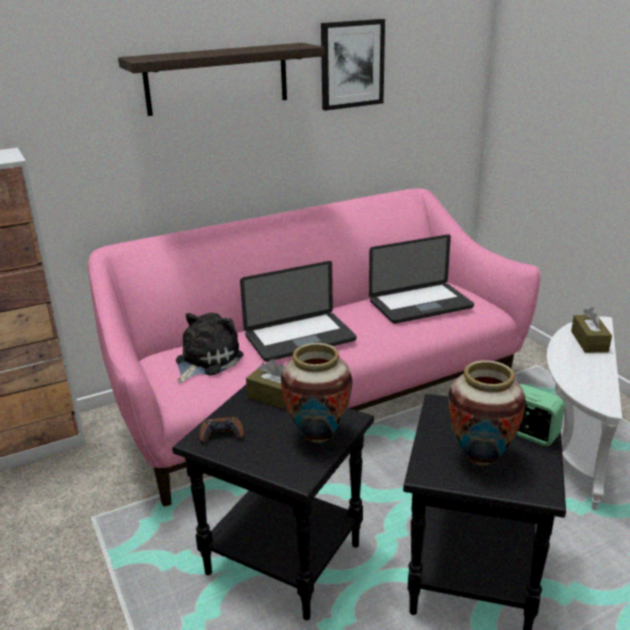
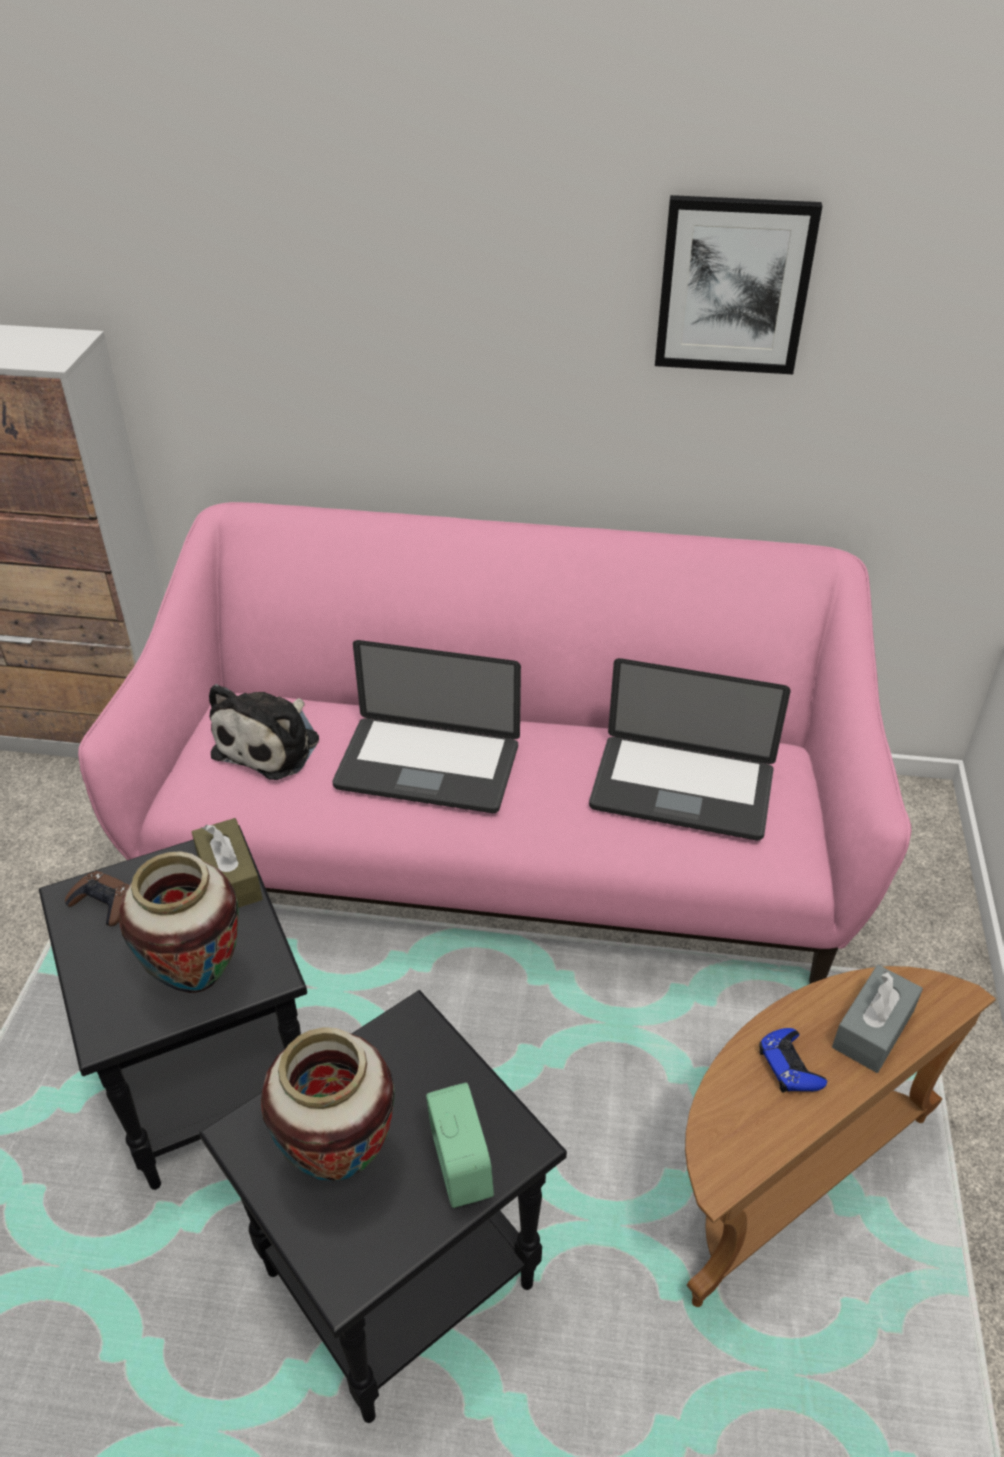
camera: 35 degrees right, 15 degrees up
(206, 361) = (271, 744): plush toy -> plush toy turned 135 degrees clockwise
(217, 78) = (443, 272): shelf -> none
(571, 450) = (786, 1176): white side table -> brown side table
(579, 364) = (789, 1066): none -> blue game controller
(589, 341) = (873, 1029): brown tissue box -> grey tissue box

